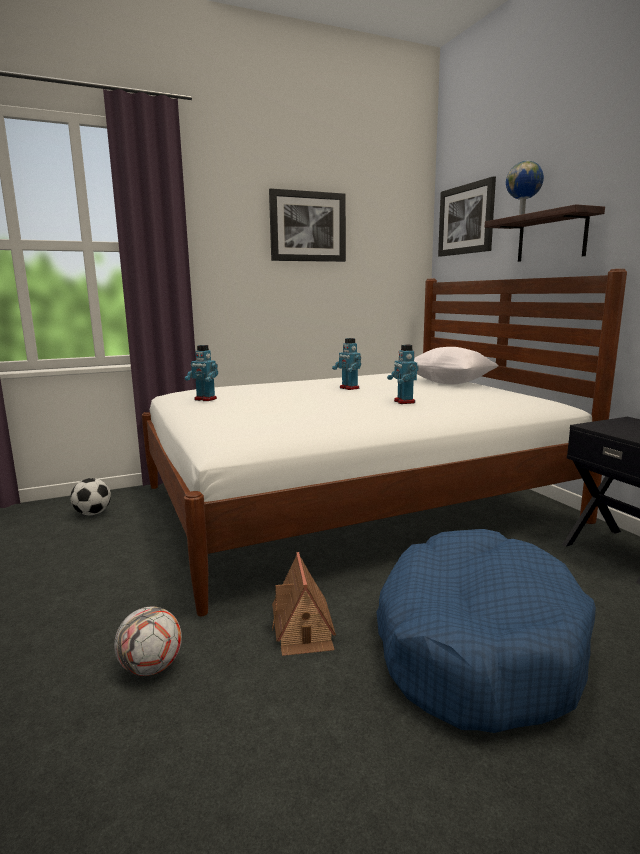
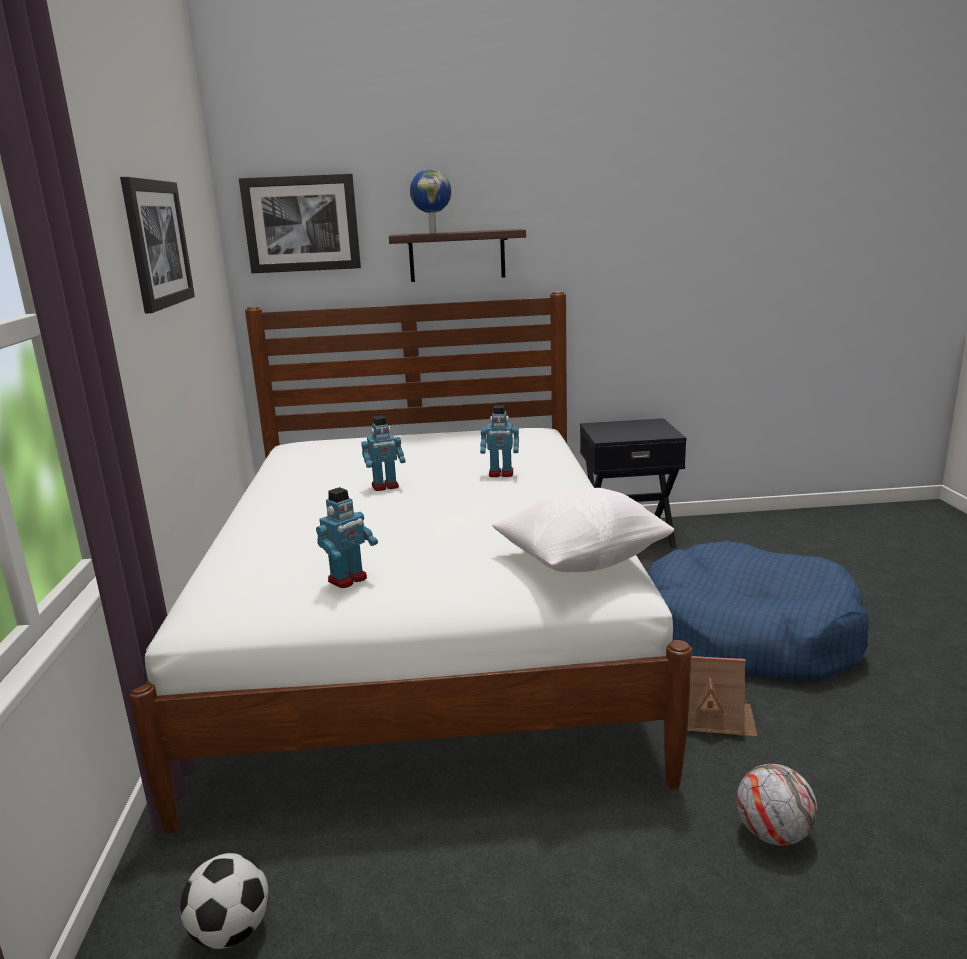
camera: 70 degrees left, 5 degrees up
(450, 383) = (408, 442): white pillow -> white pillow (582, 561)

